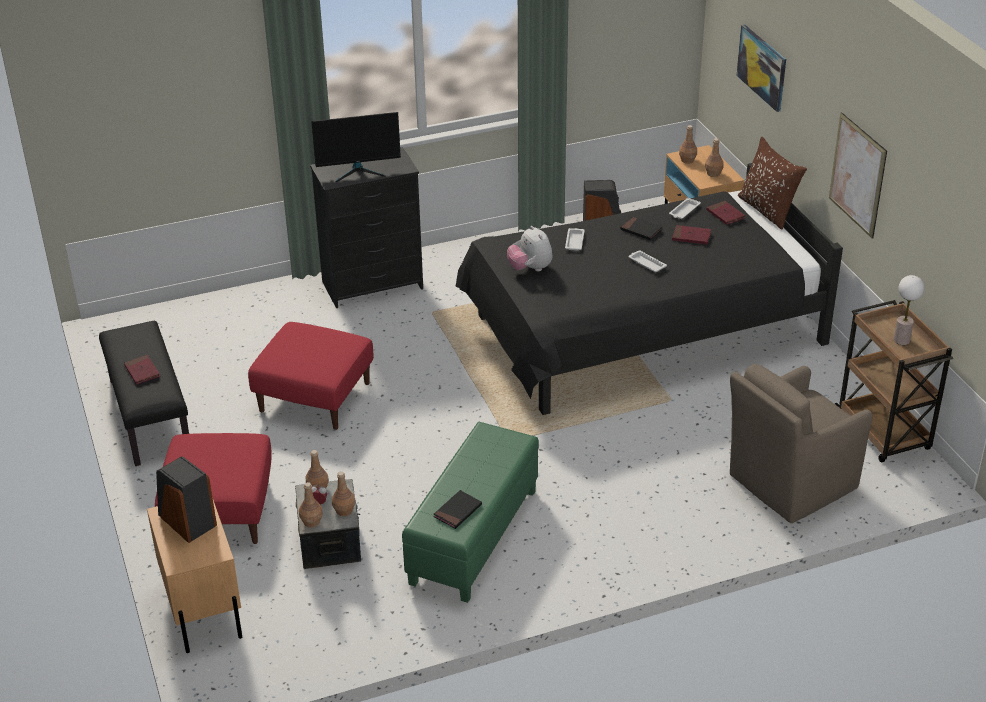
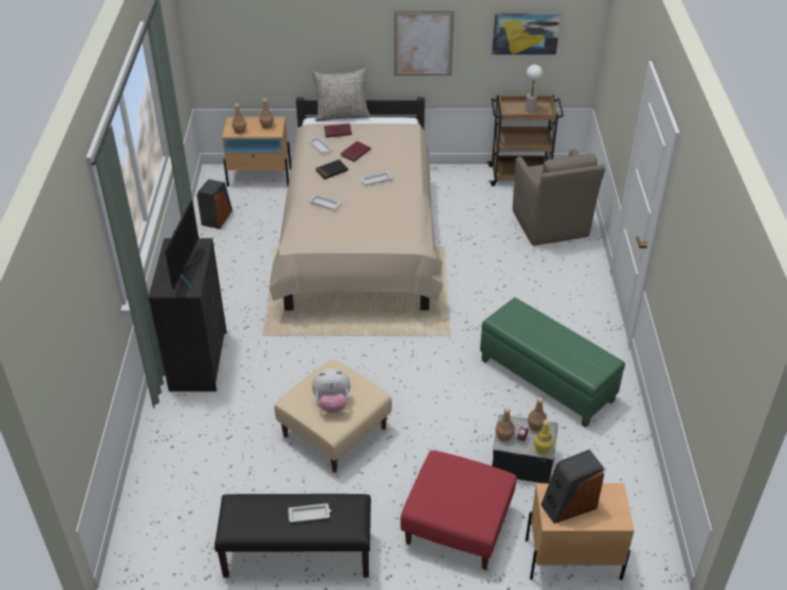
camera: 70 degrees left, 5 degrees up
(142, 371) = (310, 515): red book -> white tray
(312, 521) = (542, 448): brown bottle -> yellow bottle
(314, 397) = (334, 432): red ottoman -> beige ottoman
(457, 511) = (584, 355): black book -> none
(530, 269) = (346, 233): plush toy -> plush toy (332, 404)
(639, 332) = (359, 238): black bed -> beige bed
(762, 67) = (281, 27): picture -> picture (525, 33)
(768, 210) = (342, 115): brown pillow -> grey pillow

